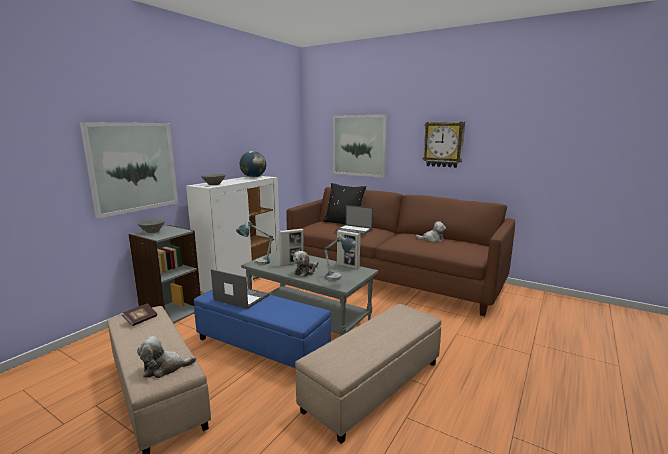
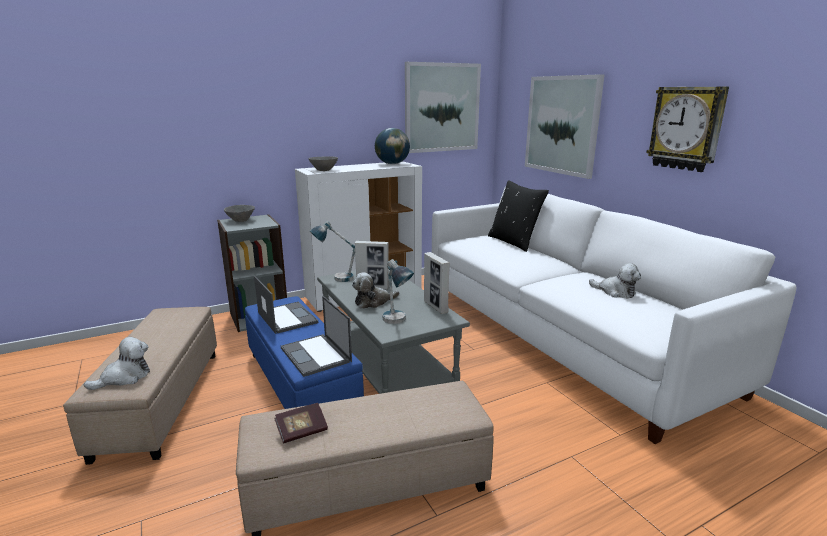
camera: 30 degrees right, 5 degrees up
(133, 167) = (227, 143): picture -> picture (442, 108)
(141, 320) = (172, 318): book -> book (302, 431)
(165, 368) = (124, 377): plush toy -> plush toy turned 120 degrees clockwise
(354, 230) = (511, 255): laptop -> laptop (316, 355)
(391, 276) = (561, 336): brown sofa -> white sofa

